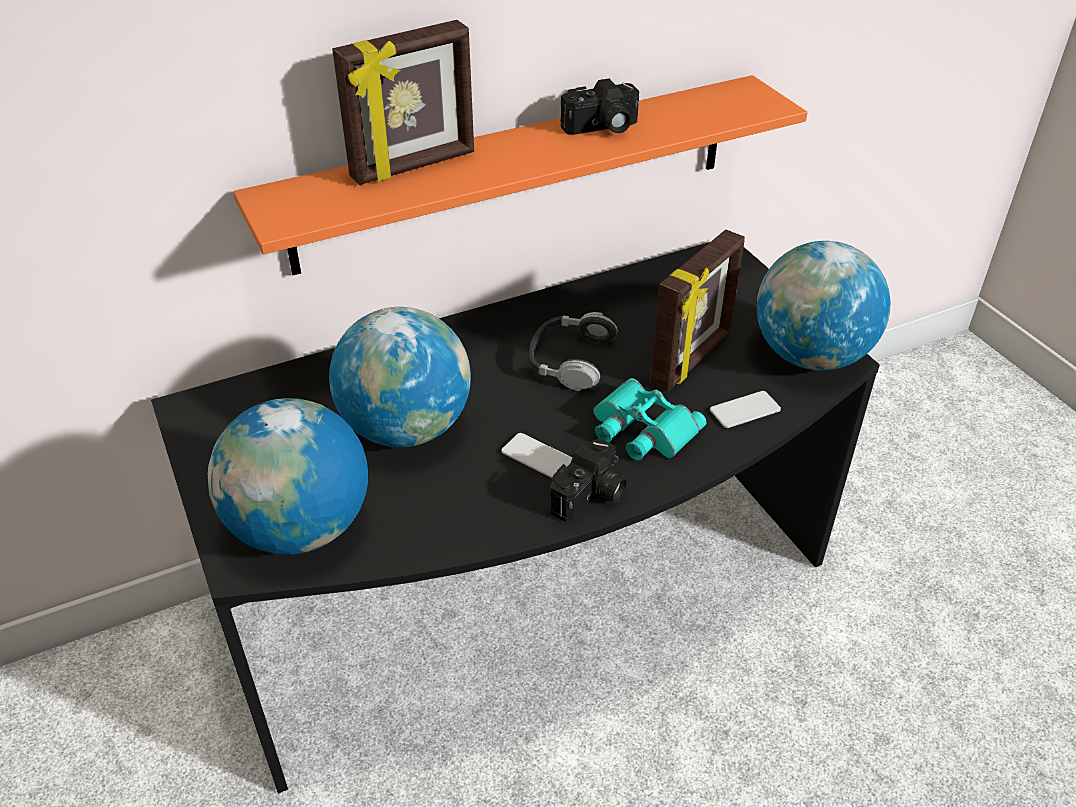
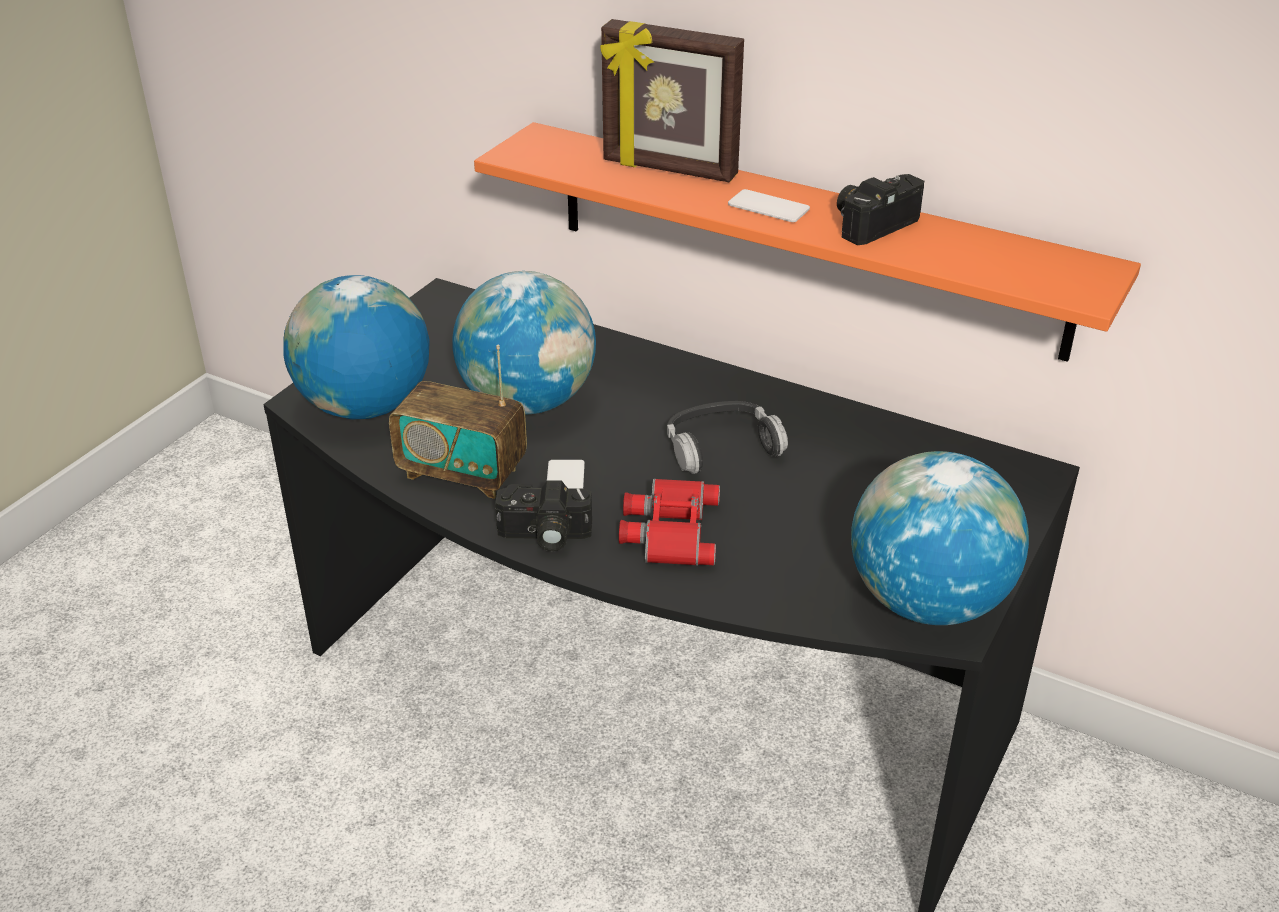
camera: 55 degrees right, 5 degrees down
(464, 507) = (462, 473): none -> radio
(602, 128) = (873, 223): camera -> camera turned 105 degrees clockwise
(641, 429) = (668, 529): turquoise binoculars -> red binoculars
(692, 360) = (815, 521): picture frame -> none
(745, 410) = (775, 586): phone -> phone (768, 207)

